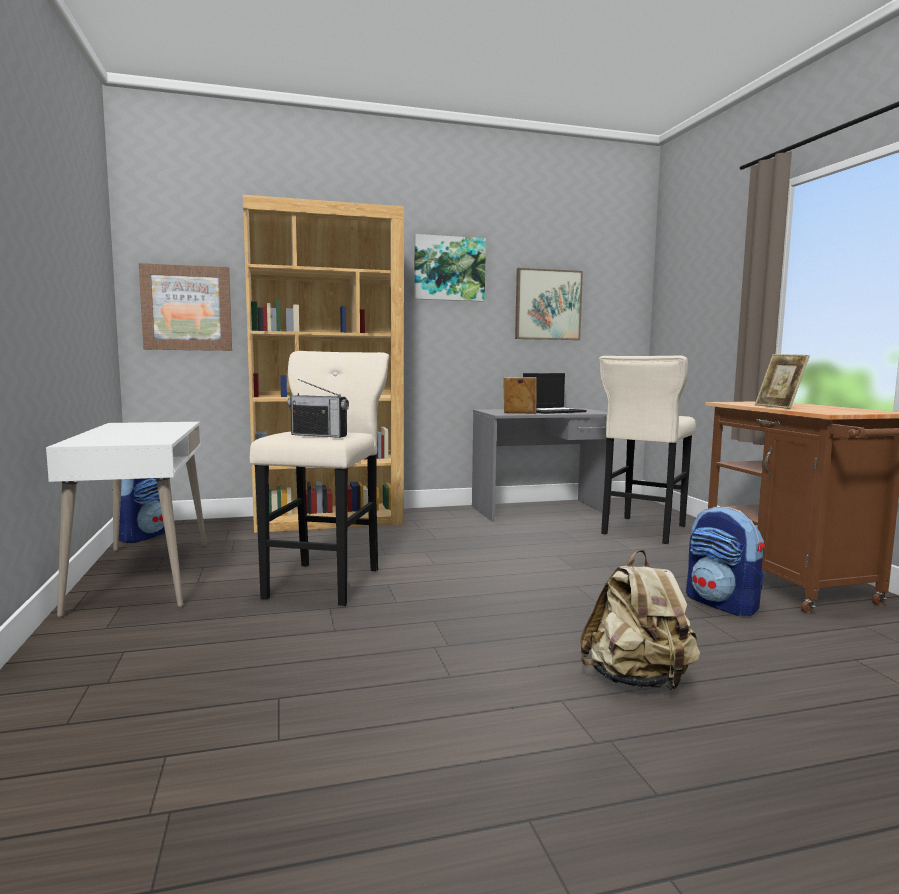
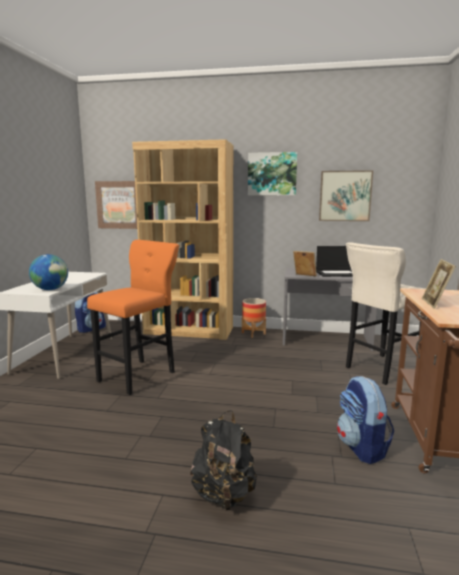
camera: 25 degrees right, 5 degrees up
(153, 439) = (50, 289): none -> globe
(319, 435) = (121, 296): radio -> none
(326, 581) = (139, 375): beige stool -> orange stool
(433, 513) = (253, 333): none -> planter
(637, 680) = (224, 494): beige backpack -> black backpack

